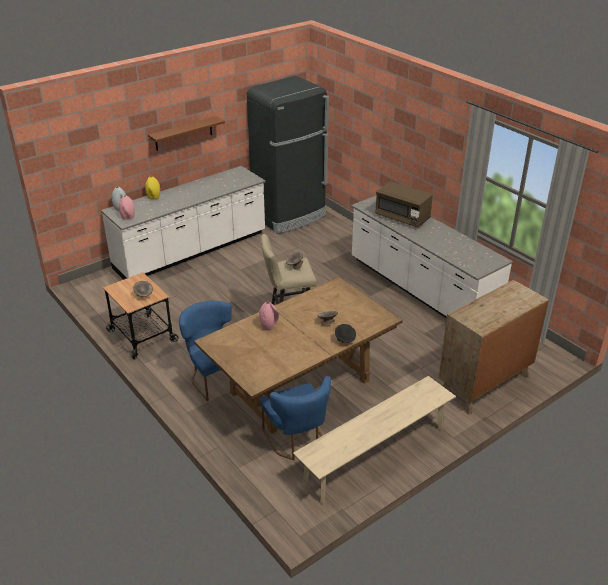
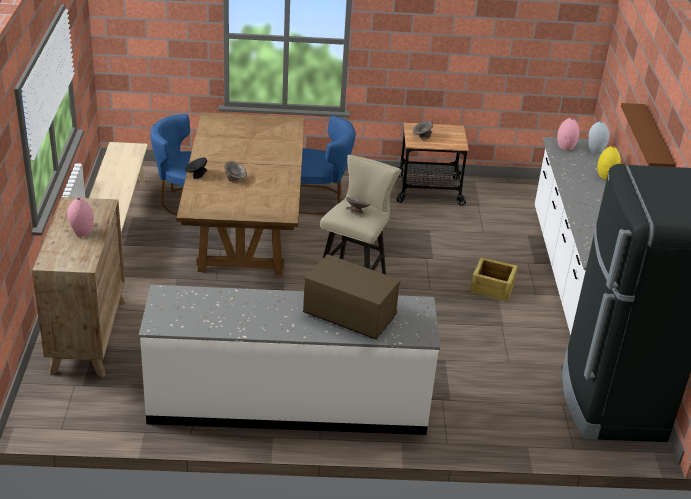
camera: 125 degrees right, 0 degrees up
(237, 272) = (492, 288): none -> crate
(268, 326) = (274, 152): pink vase -> pink vase (82, 232)
(402, 217) = (349, 316): brown microwave -> brown microwave turned 45 degrees clockwise

